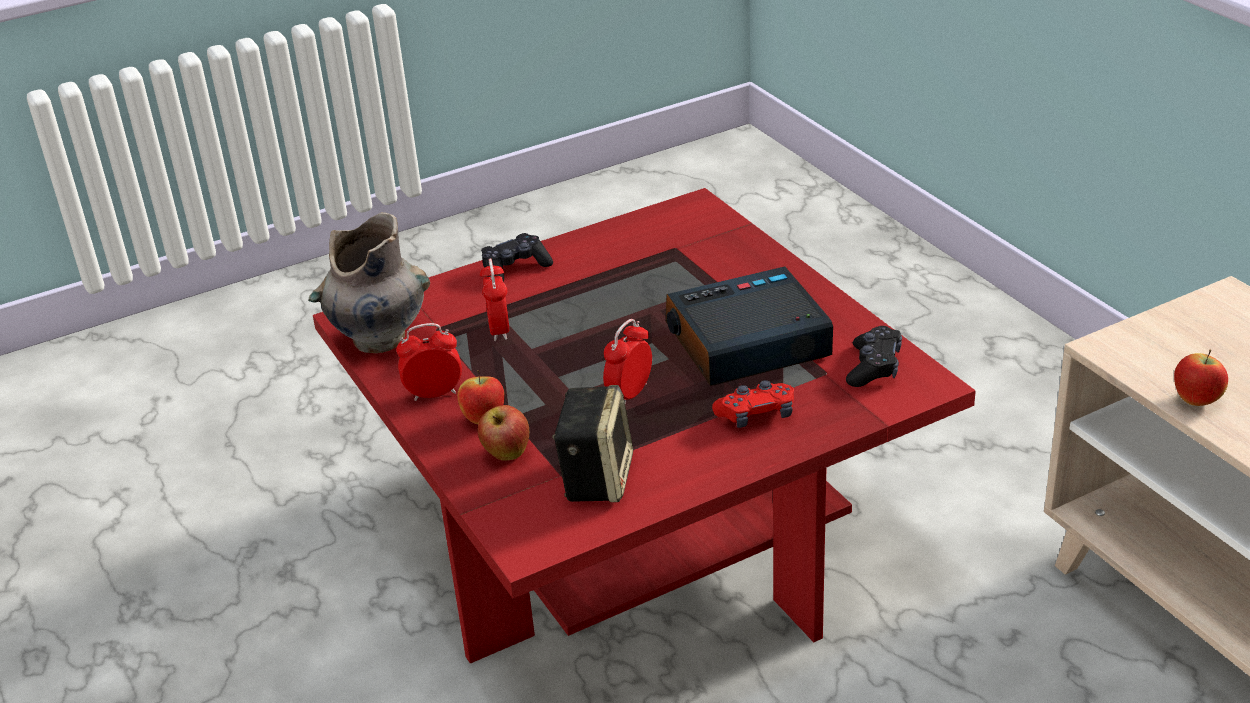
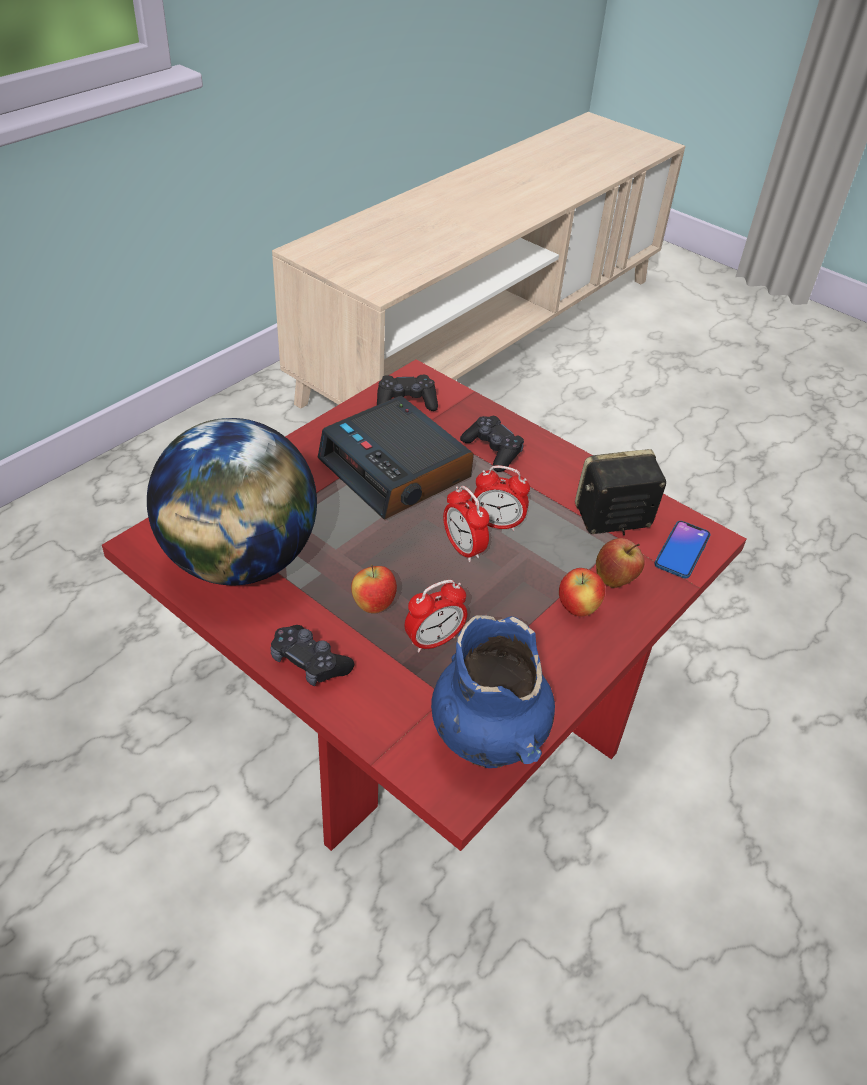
camera: 115 degrees left, 10 degrees up
(378, 339) = (488, 744): grey vase -> blue vase
(434, 394) = (559, 658): alarm clock -> alarm clock (463, 548)
(520, 518) = (682, 550): none -> phone
(651, 246) = (240, 561): none -> globe
(756, 415) = (492, 451): red game controller -> black game controller
(1196, 401) = (427, 264): apple -> apple (373, 605)

